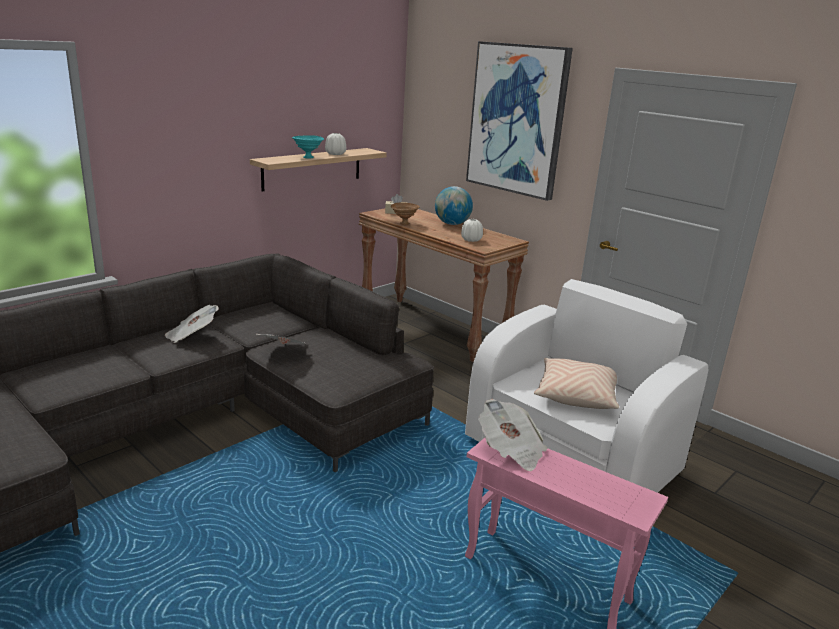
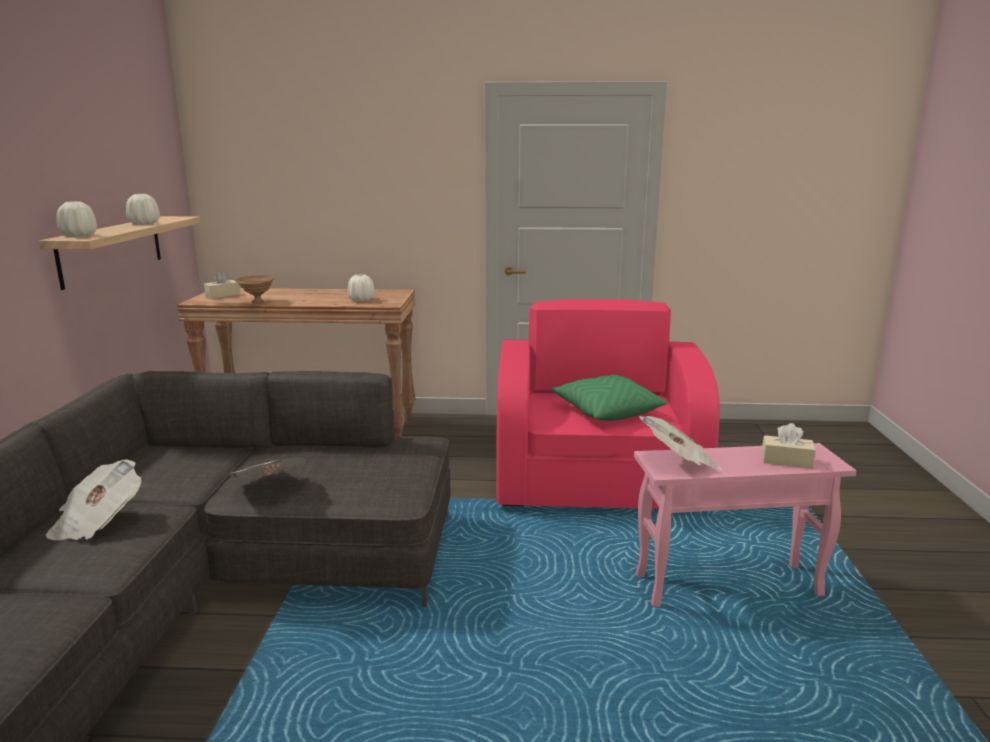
camera: 40 degrees left, 5 degrees down
(275, 159) = (79, 235): none -> white vase
(307, 157) = (119, 229): turquoise bowl -> none
(452, 224) = (310, 292): globe -> none
(517, 119) = (370, 153): picture -> none
(572, 456) = (598, 482): white armchair -> pink armchair
(575, 395) = (606, 412): beige pillow -> green pillow
(600, 493) = (786, 461): none -> beige tissue box

